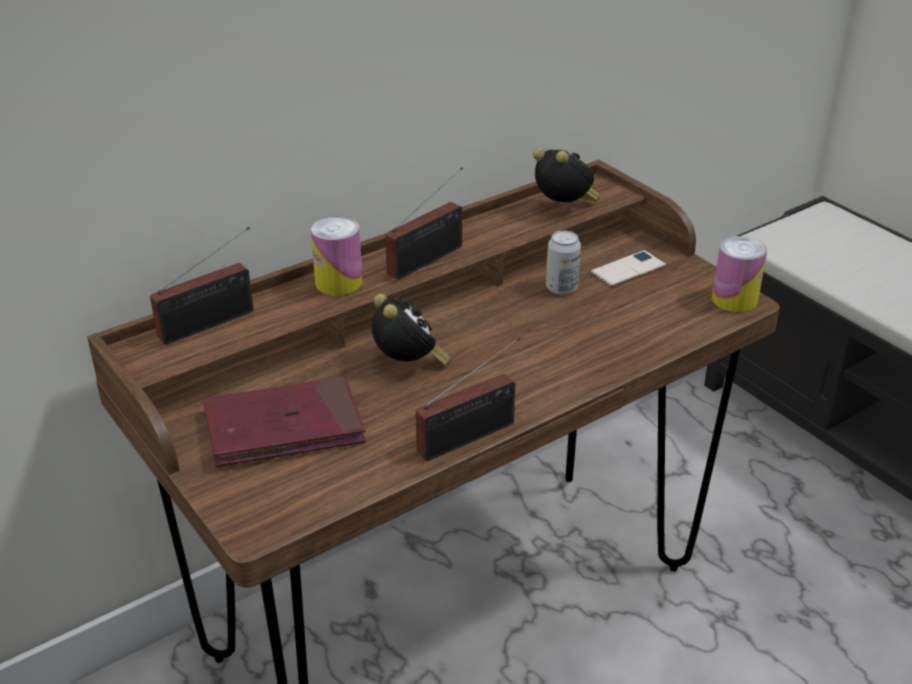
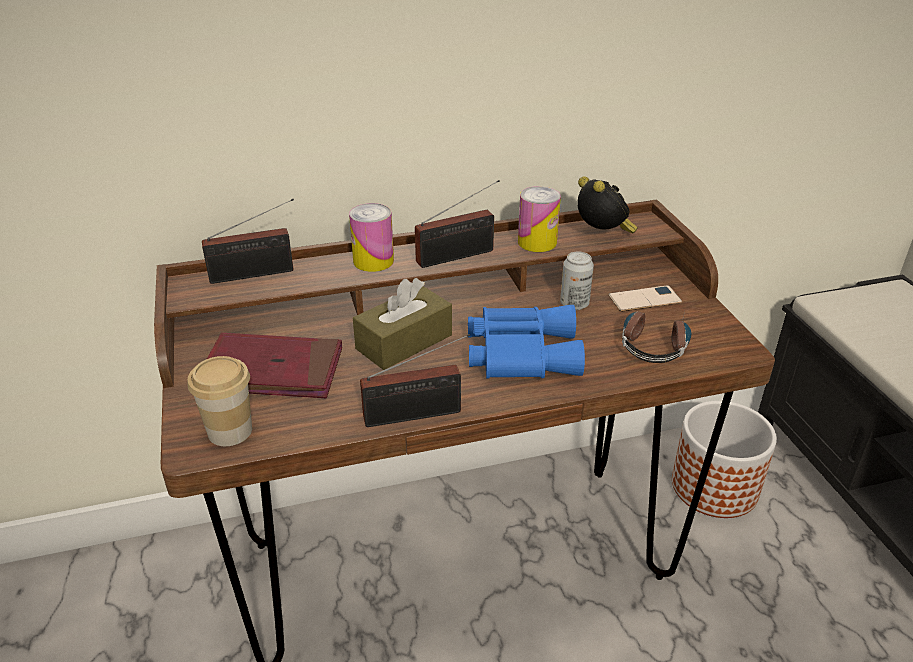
camera: 20 degrees right, 0 degrees up
(281, 501) = (230, 431): none -> cup
(409, 365) = (404, 342): alarm clock -> brown tissue box
(536, 349) = (520, 351): none -> blue binoculars
(661, 312) = (654, 342): none -> headphones
(689, 462) = (713, 487): none -> planter
(734, 299) = (731, 345): can -> can (537, 242)

